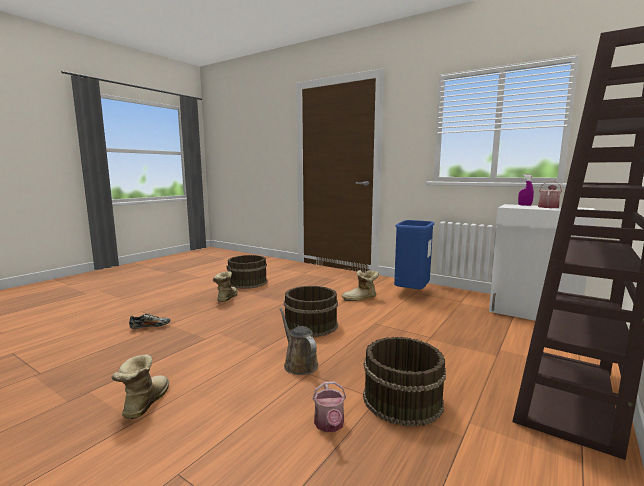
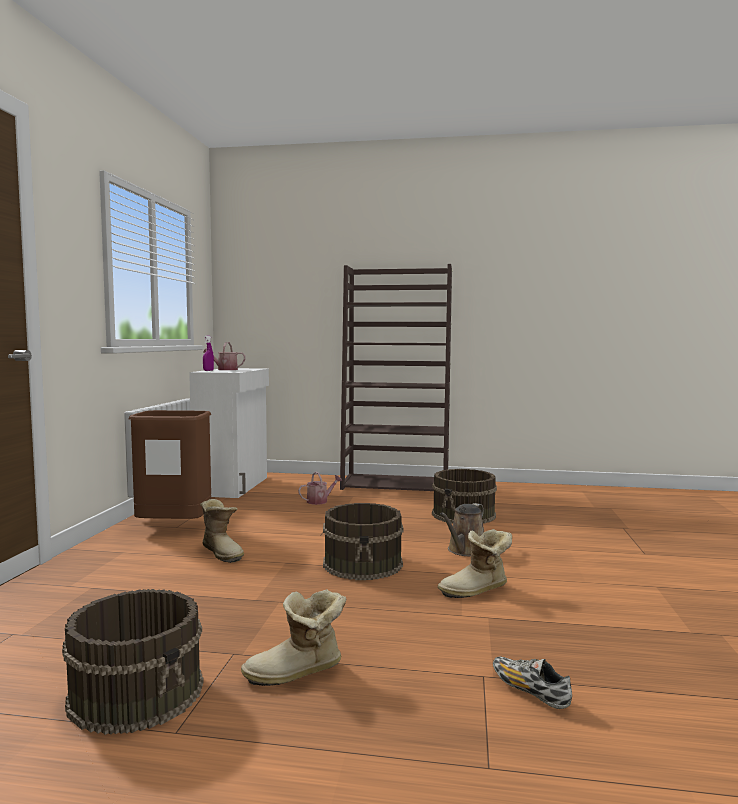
camera: 115 degrees left, 5 degrees down
(143, 403) = (638, 593): boot -> boot (477, 591)
(329, 425) = (527, 528): watering can -> watering can (320, 501)
(411, 292) = (174, 528): blue trash can -> brown trash can

